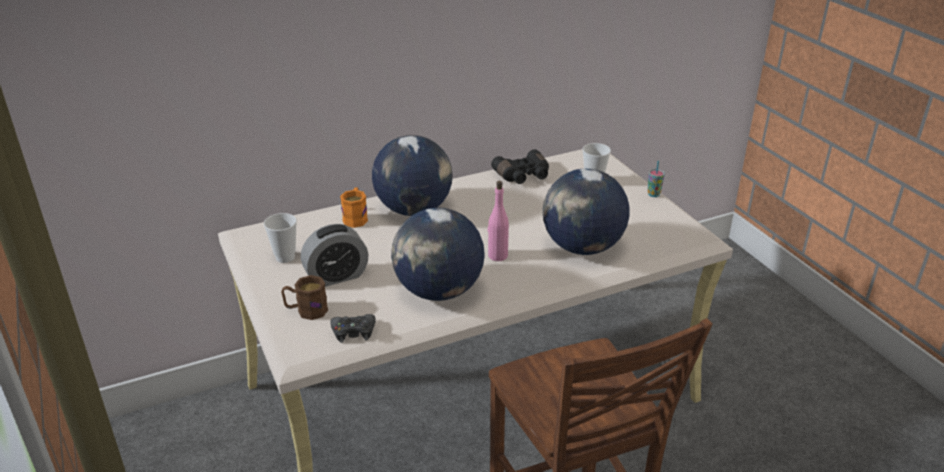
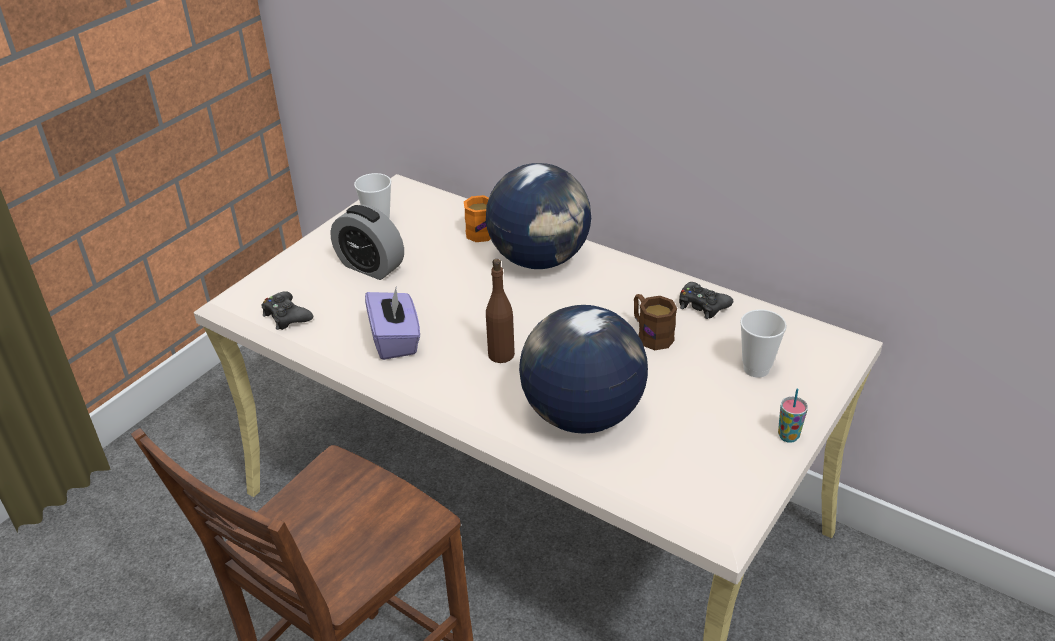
camera: 60 degrees right, 5 degrees up
(306, 311) = (301, 274): brown mug -> brown mug (650, 334)
(438, 291) = (395, 340): globe -> purple tissue box
(497, 255) = (501, 354): pink bottle -> brown bottle
(523, 176) = (702, 305): black binoculars -> black game controller

